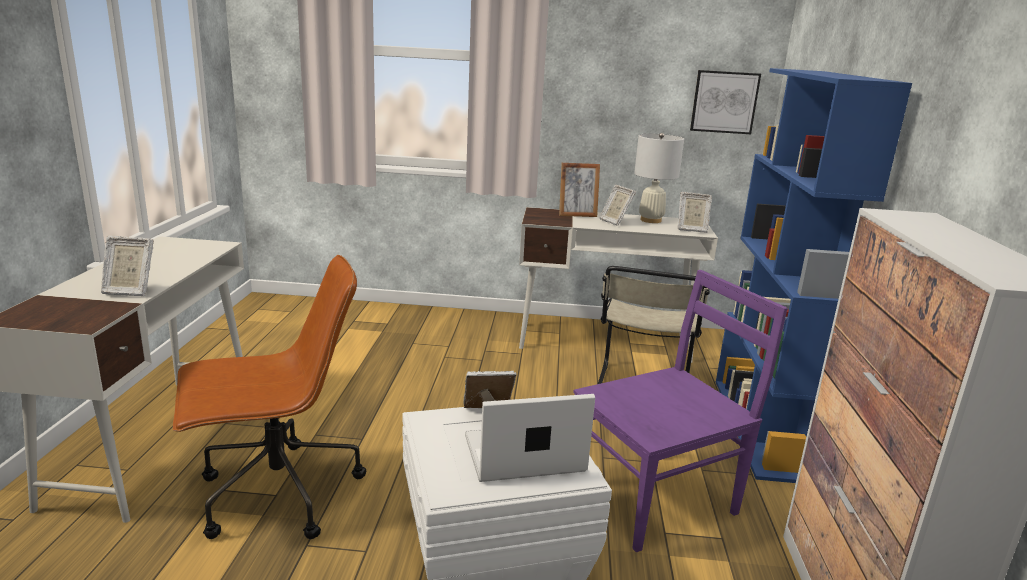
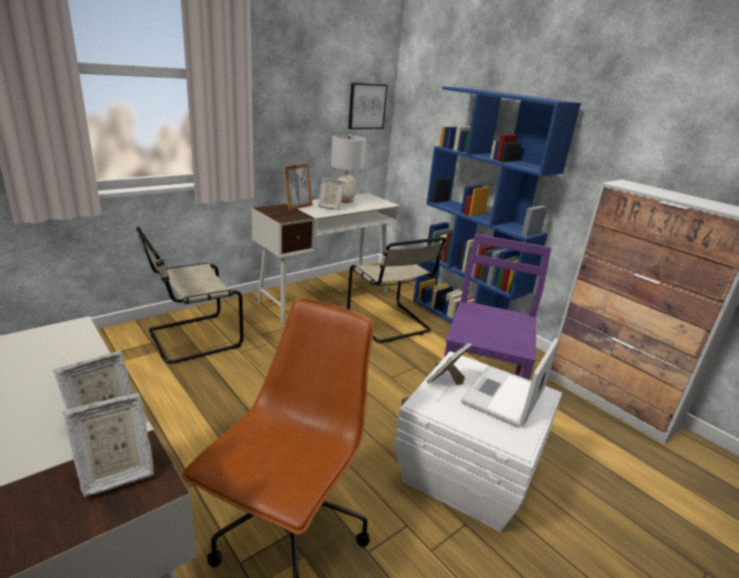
camera: 45 degrees left, 5 degrees up
(420, 332) = (191, 339): none -> beige chair
(691, 229) = (377, 202): picture frame -> picture frame (115, 473)

